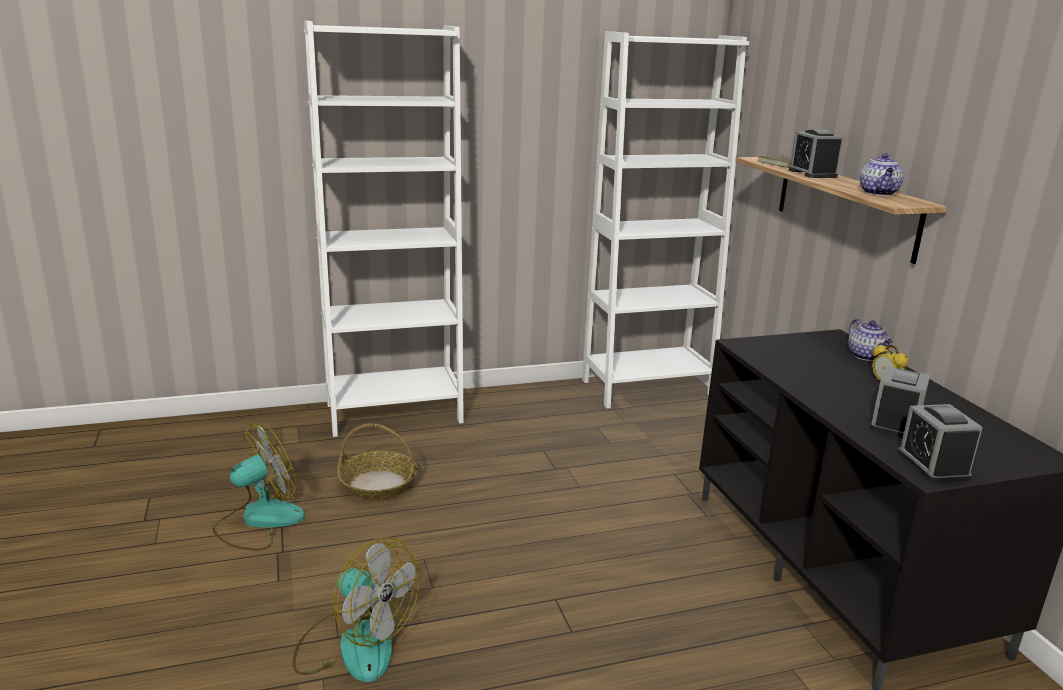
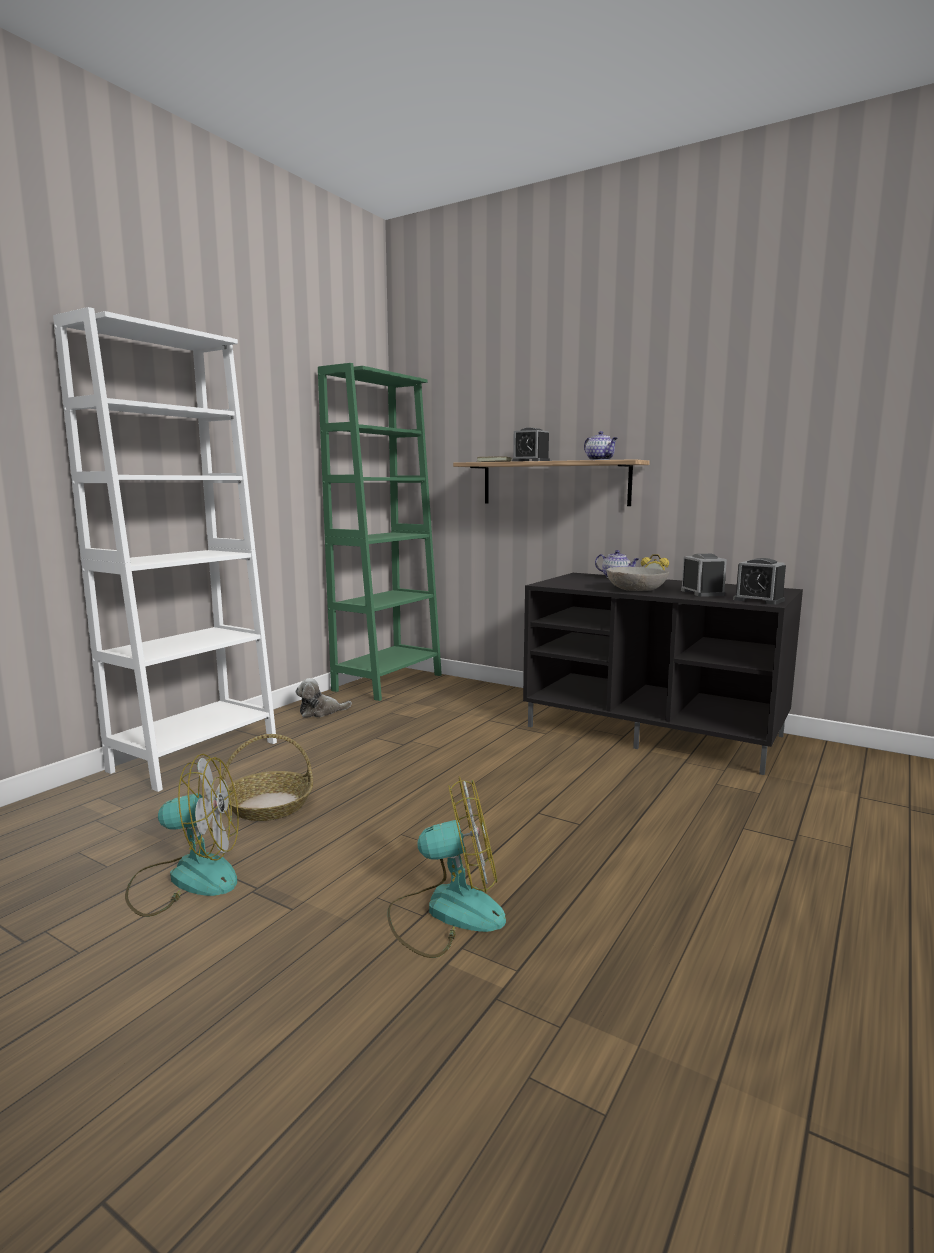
camera: 40 degrees left, 10 degrees down
(259, 521) = (186, 879): fan -> fan turned 75 degrees clockwise
(539, 402) = (320, 712): none -> plush toy
(647, 388) = (388, 682): white bookcase -> green bookcase
(823, 389) = (636, 590): none -> grey bowl

